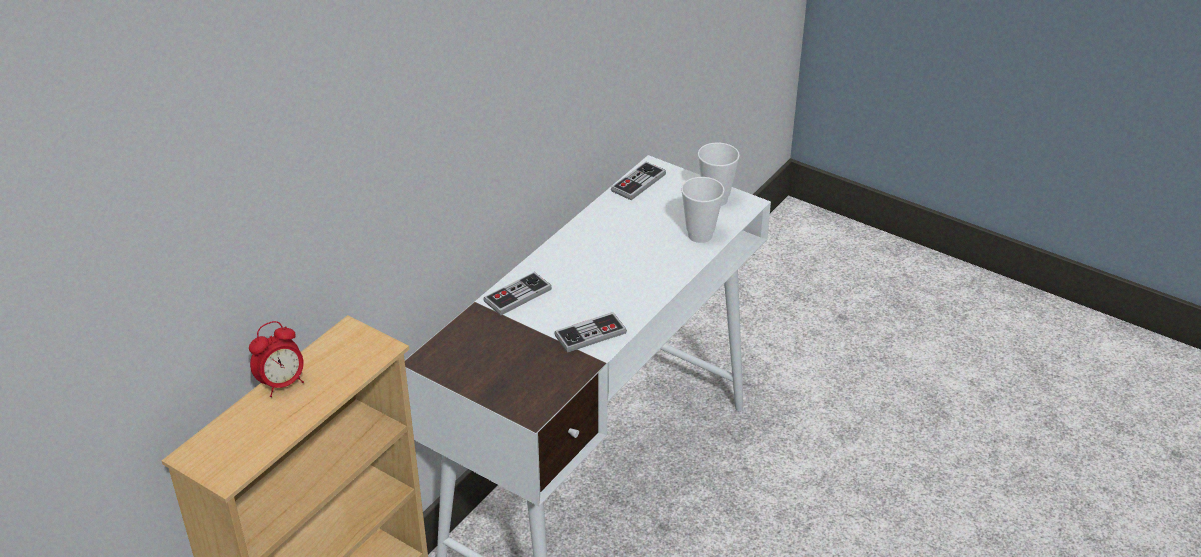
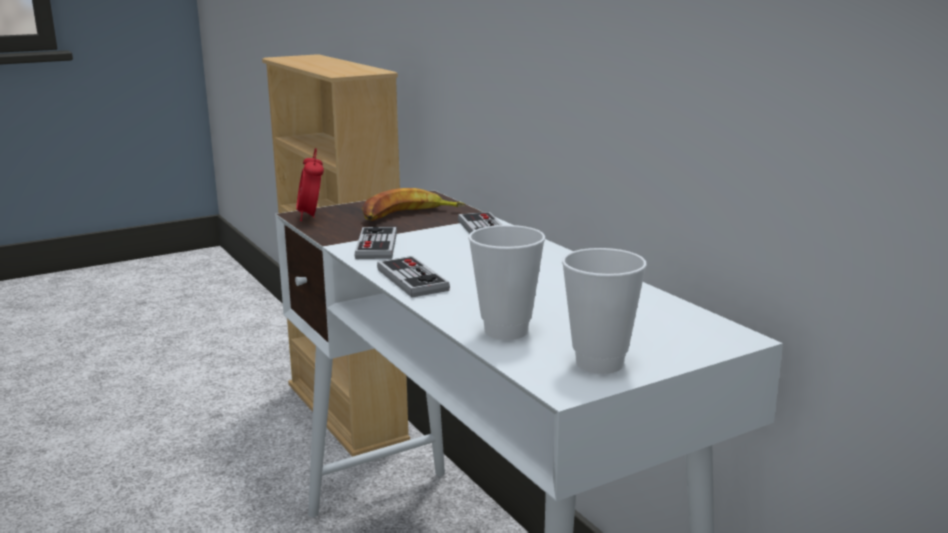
camera: 115 degrees right, 20 degrees down
(282, 384) = (343, 62): alarm clock -> alarm clock (311, 217)
(499, 347) = (409, 215): none -> banana
(638, 183) = (689, 319): game controller -> game controller (412, 280)

